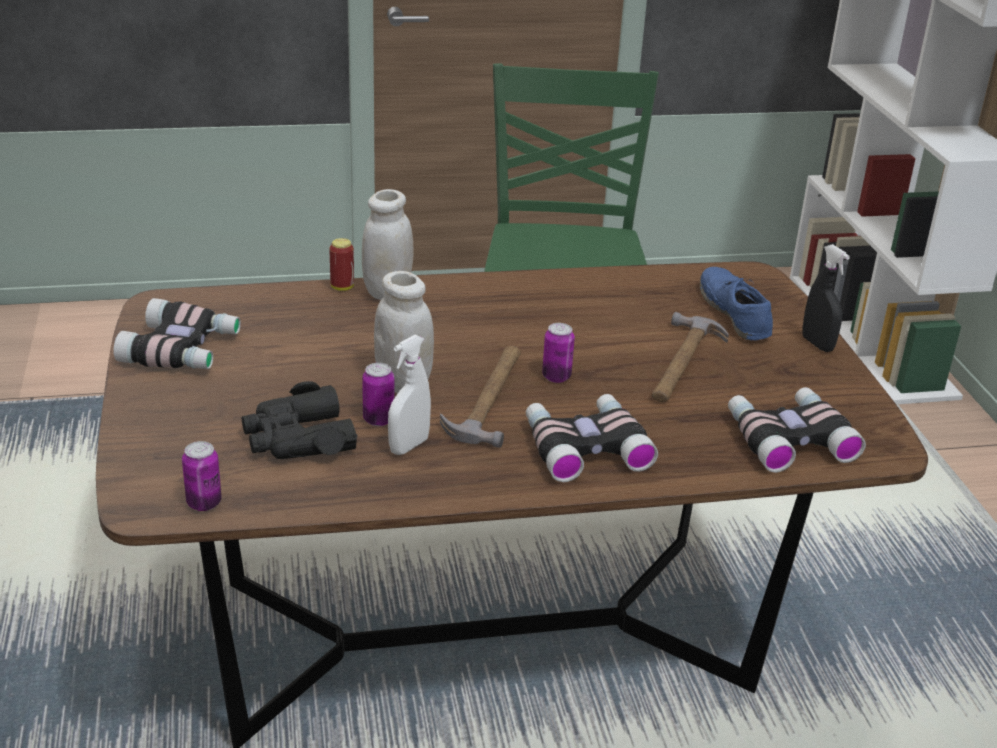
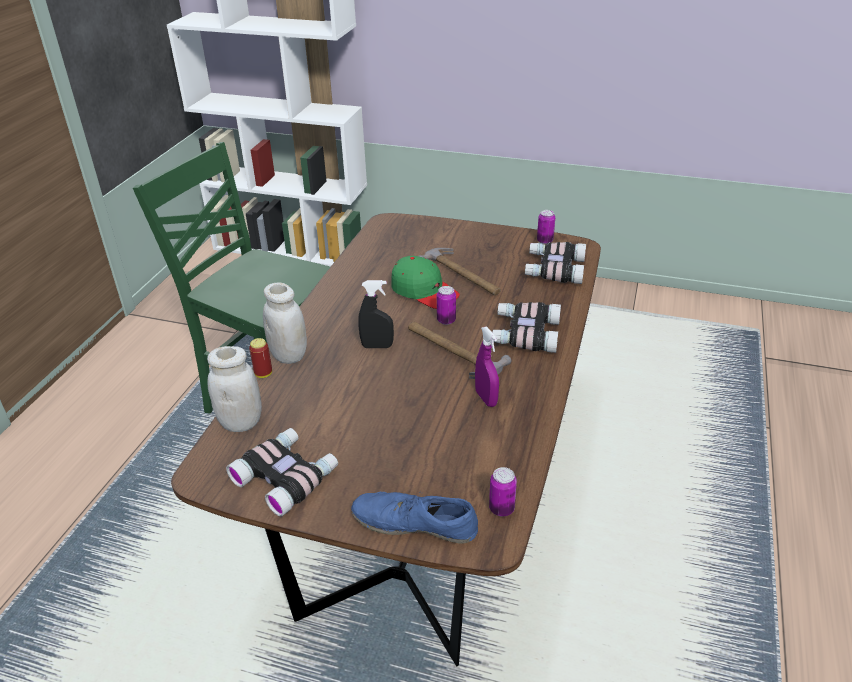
camera: 60 degrees left, 5 degrees up
(298, 438) = (448, 444): black binoculars -> none
(378, 419) = (448, 403): can -> can (545, 241)
(403, 383) = (412, 381): white jar -> white jar (241, 422)
(409, 446) = (486, 398): white spray bottle -> purple spray bottle
(609, 344) = (424, 291): none -> green cap
(734, 312) = (422, 241): blue shoe -> blue shoe (414, 523)
(817, 344) = (473, 229): black spray bottle -> black spray bottle (377, 346)

